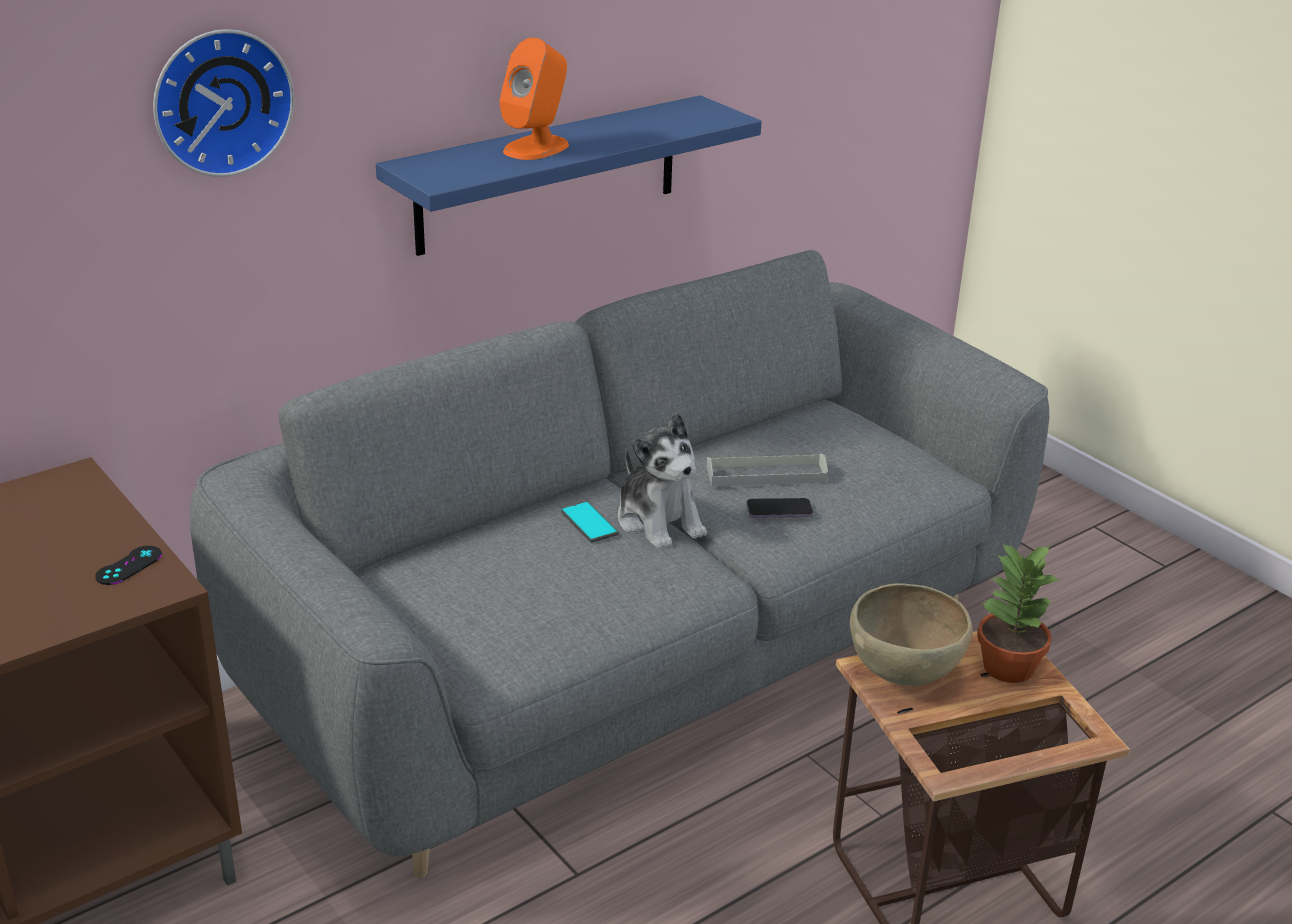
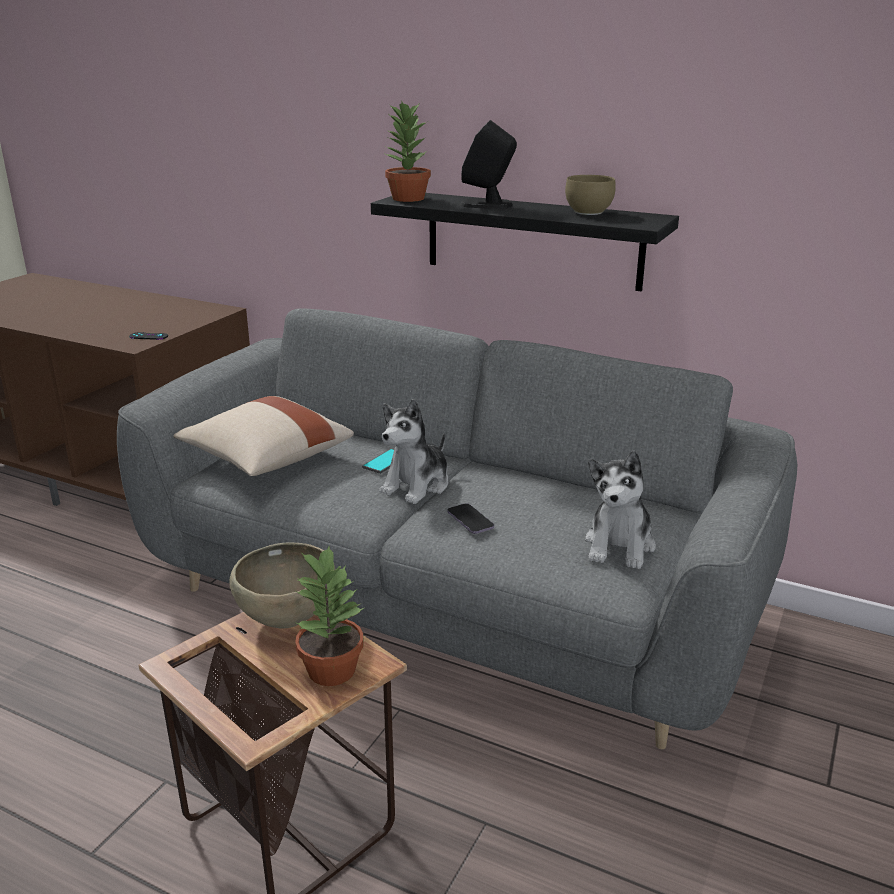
camera: 65 degrees right, 5 degrees down
(220, 101) = (319, 124): wall clock -> none
(438, 173) = (407, 198): none -> potted plant
(493, 608) = (265, 459): none -> beige pillow
(536, 148) = (487, 204): orange speaker -> black speaker
(548, 174) = (532, 240): blue shelf -> black shelf
(645, 120) = (590, 213): none -> brown bowl
(766, 474) = (514, 504): grey tray -> none
(884, 450) = (619, 545): none -> plush toy

